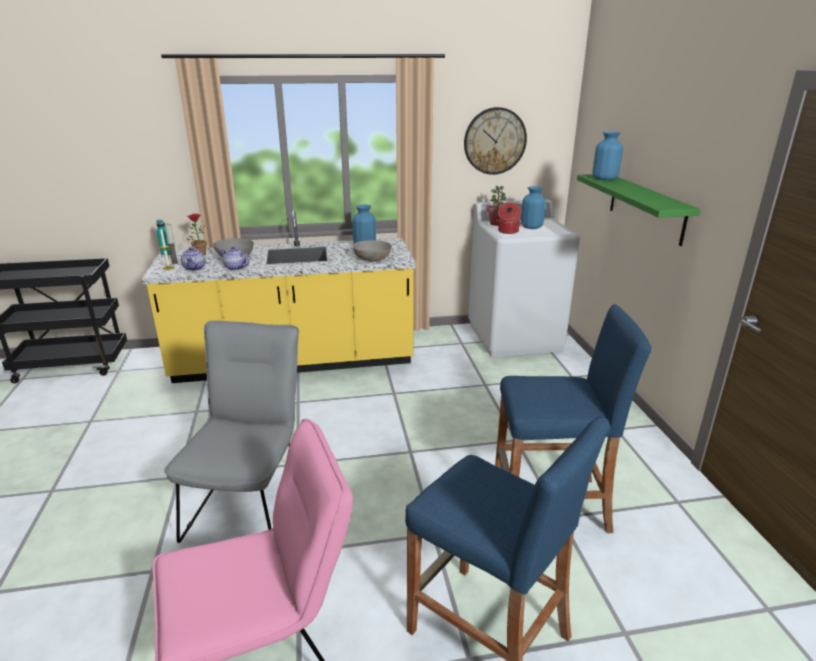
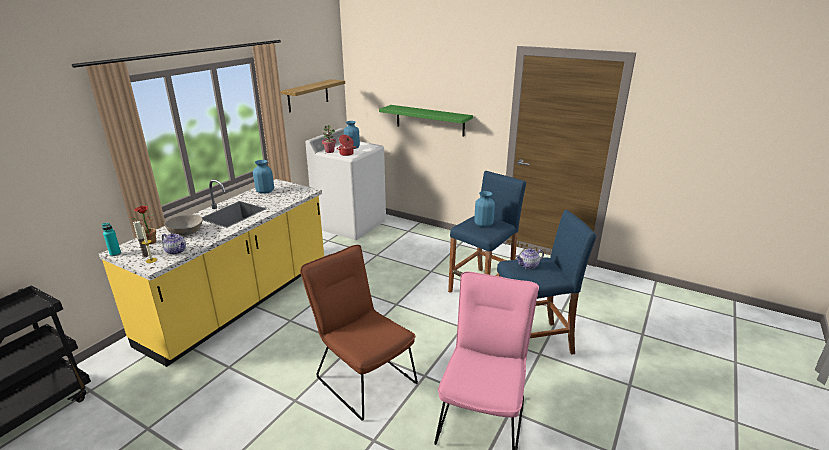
camera: 50 degrees left, 0 degrees up
(235, 268) = (210, 238): teapot -> teapot (528, 266)
(252, 501) = (362, 376): grey chair -> brown chair
(372, 258) = (290, 196): grey bowl -> none
(495, 141) = (308, 95): wall clock -> shelf
(604, 178) = (397, 108): blue vase -> blue vase (483, 224)

